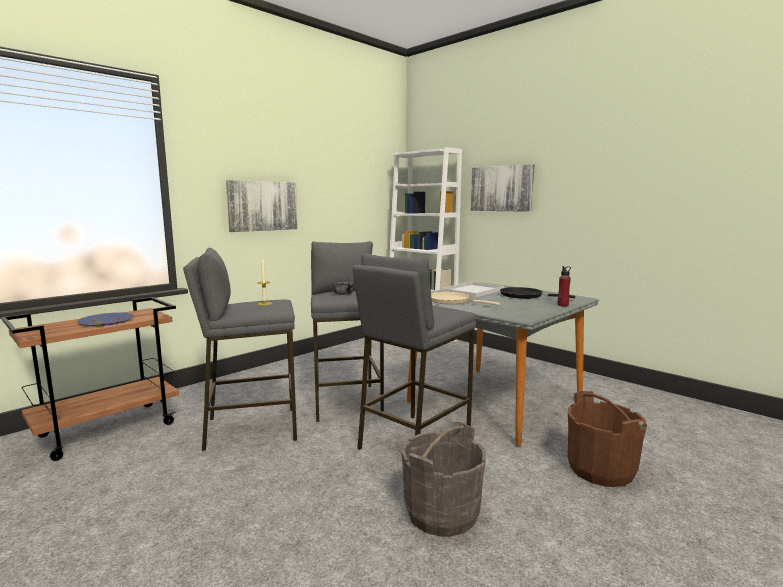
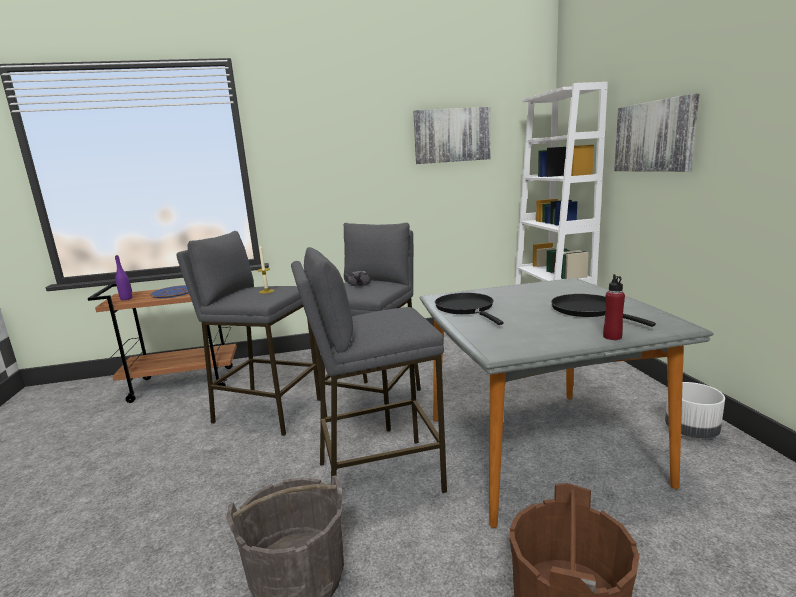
camera: 35 degrees right, 5 degrees up
(48, 331) = (126, 299): none -> purple bottle
(262, 206) = (348, 179): picture -> picture (452, 135)
(452, 301) = (466, 308): beige frying pan -> black frying pan
(473, 290) = (533, 293): white tray -> none
(558, 375) = (690, 431): none -> white planter

